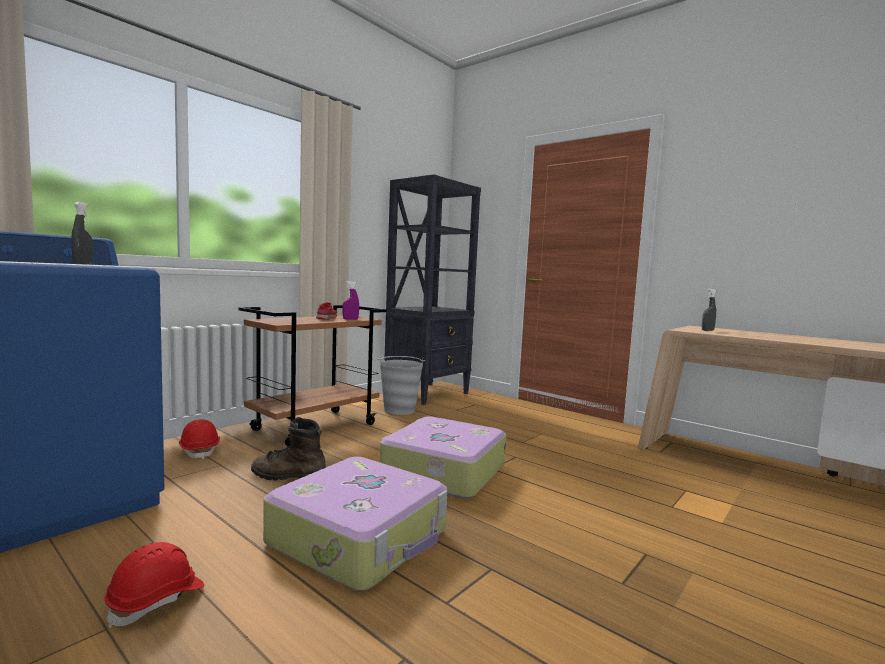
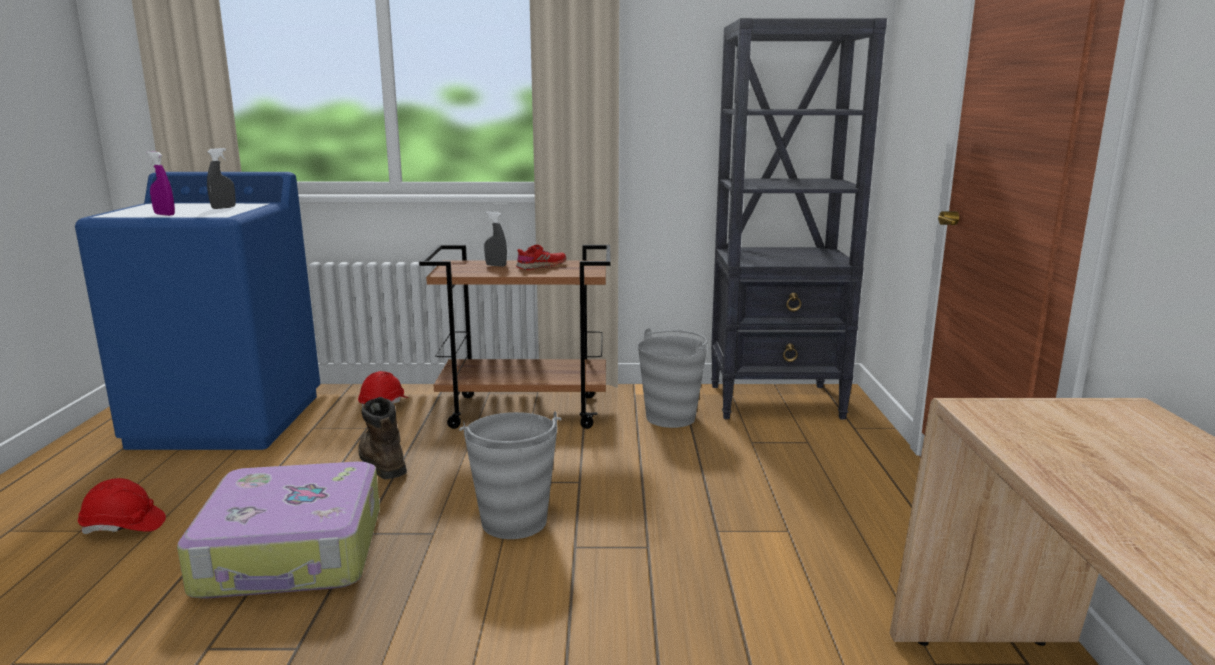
camera: 50 degrees right, 10 degrees up
(350, 319) = (561, 272): purple spray bottle -> purple spray bottle (164, 214)
(442, 471) = (514, 522): suitcase -> grey bucket
(707, 330) = (1048, 426): grey spray bottle -> grey spray bottle (496, 265)

